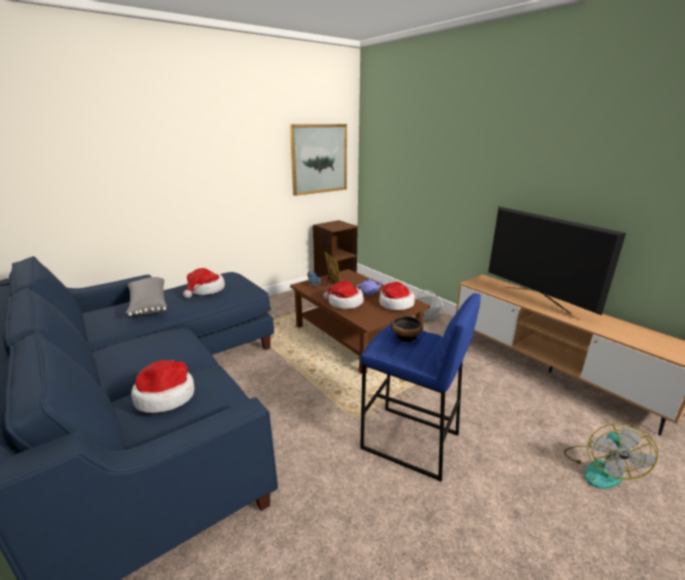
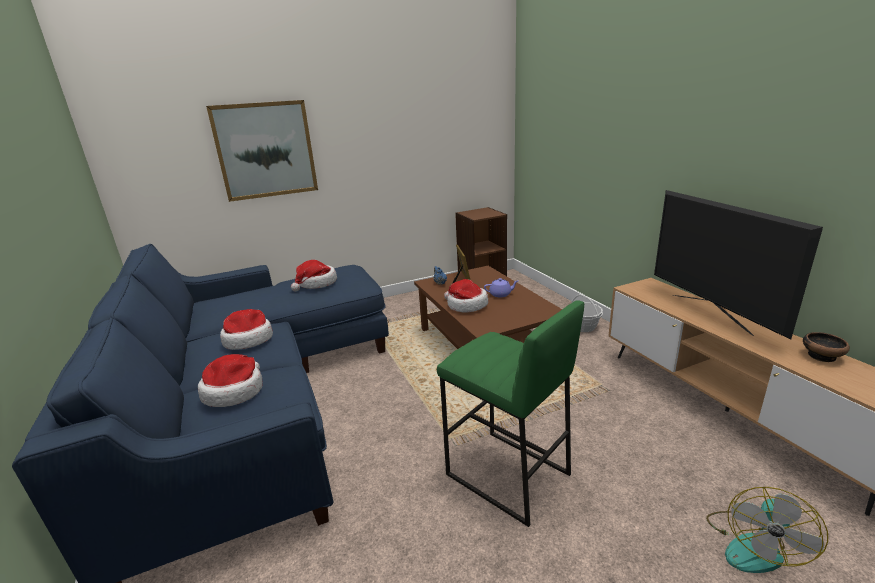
camera: 15 degrees right, 0 degrees up
(148, 305) = (255, 296): grey pillow -> none
(319, 159) = (463, 135): picture -> picture (265, 150)
(395, 304) = (526, 310): hat -> hat (248, 339)
(406, 336) = (495, 348): bowl -> bowl (822, 356)
(410, 441) = (506, 475): blue stool -> green stool

